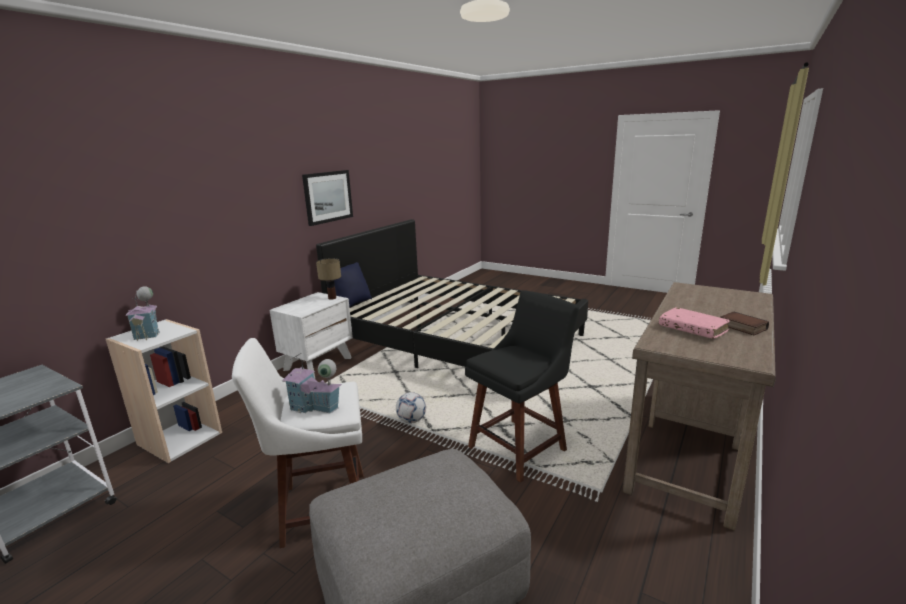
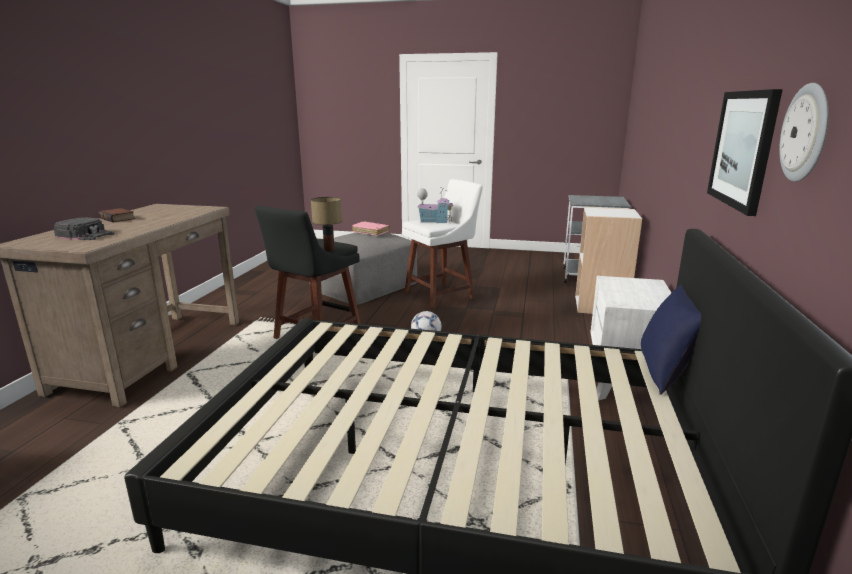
camera: 160 degrees right, 0 degrees up
(149, 332) = (617, 212): toy house -> none
(332, 298) = (628, 303): table lamp -> table lamp (328, 249)
(365, 181) = (806, 133): none -> wall clock
(692, 329) = (165, 215): pink book -> pink book (370, 232)
(715, 300) = (86, 235): none -> black cap

